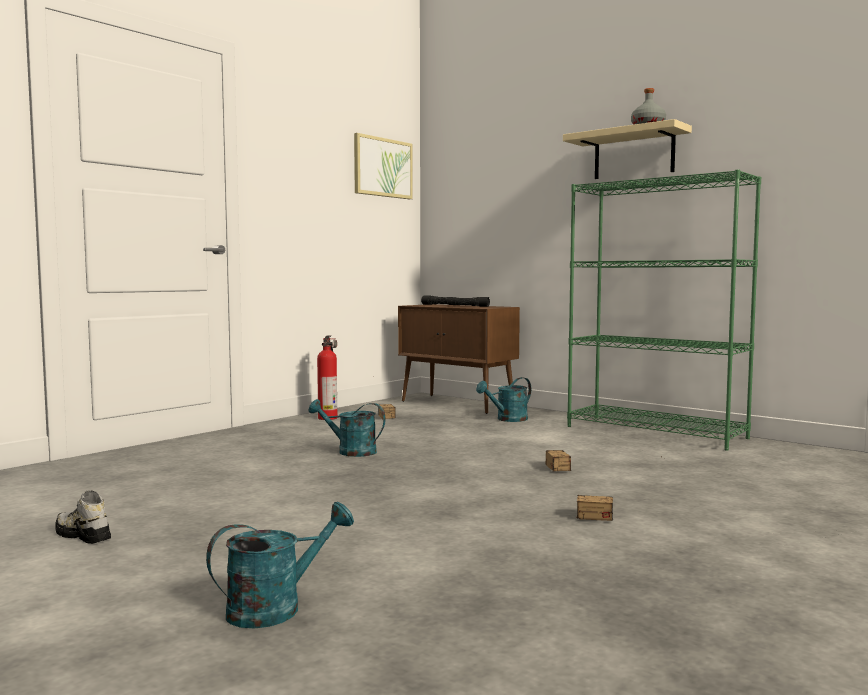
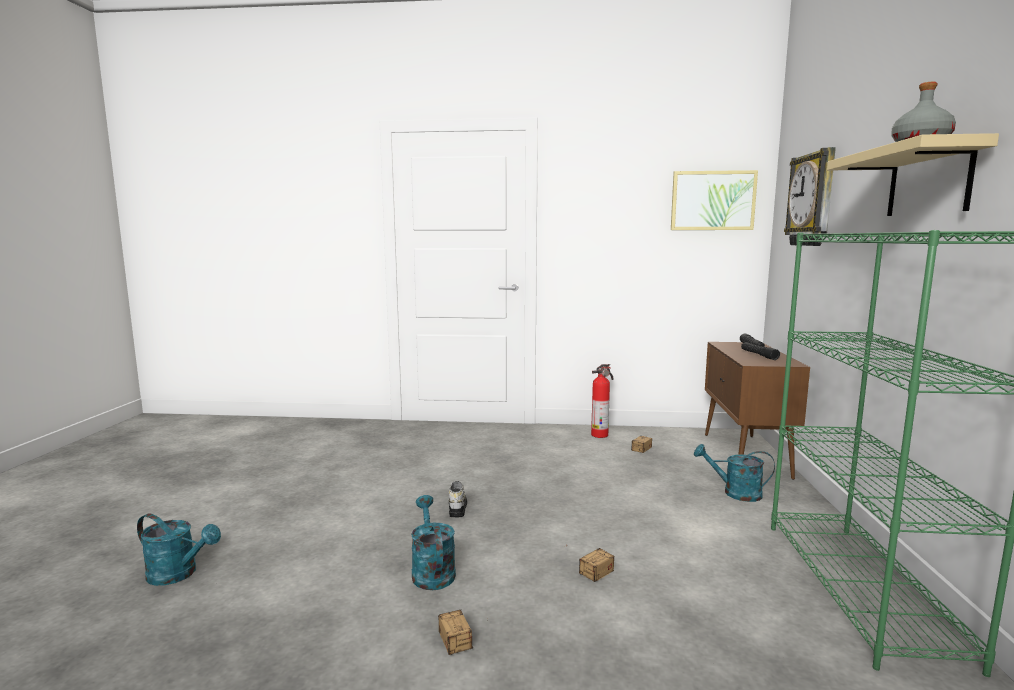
camera: 55 degrees right, 5 degrees up
(83, 535) = (272, 479): shoe -> shoe (457, 507)
(350, 451) = (519, 475): turquoise watering can -> turquoise watering can (431, 571)
(490, 171) = (812, 200): none -> wall clock

